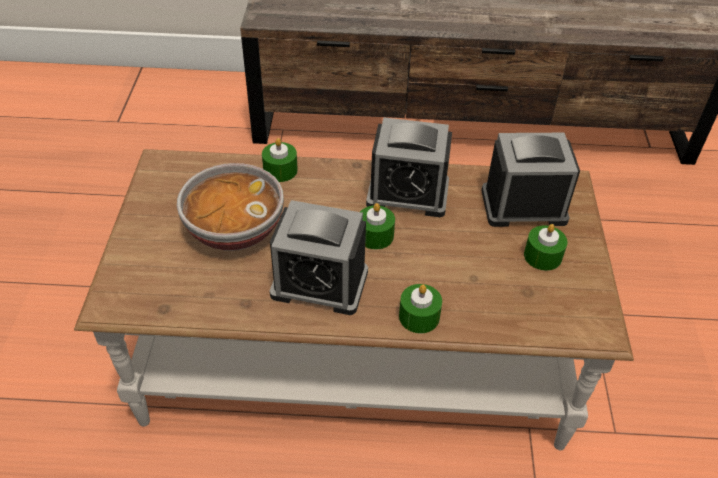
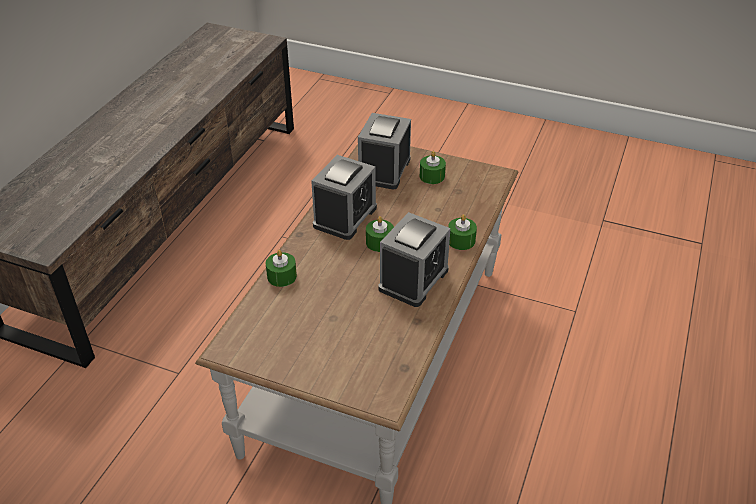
camera: 70 degrees left, 5 degrees down
(233, 229) = (337, 315): bowl -> none

